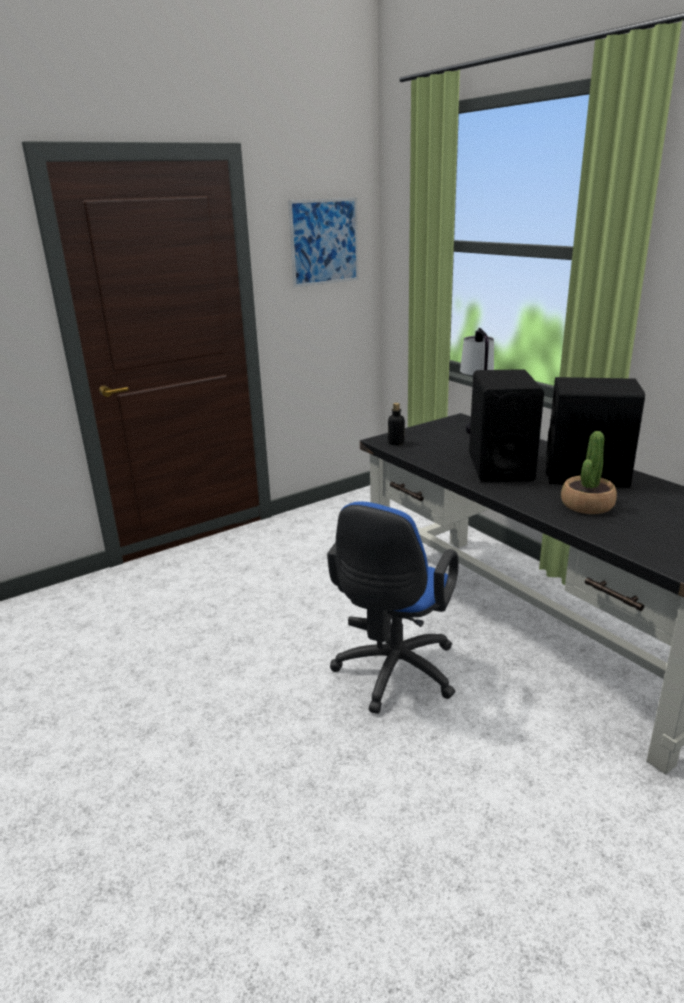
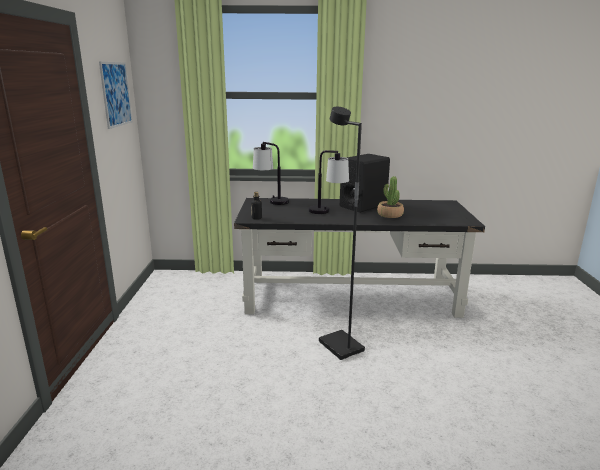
camera: 55 degrees left, 5 degrees down
(393, 675) = (339, 346): blue office chair -> black floor lamp
(500, 467) = (327, 213): black speaker -> table lamp

